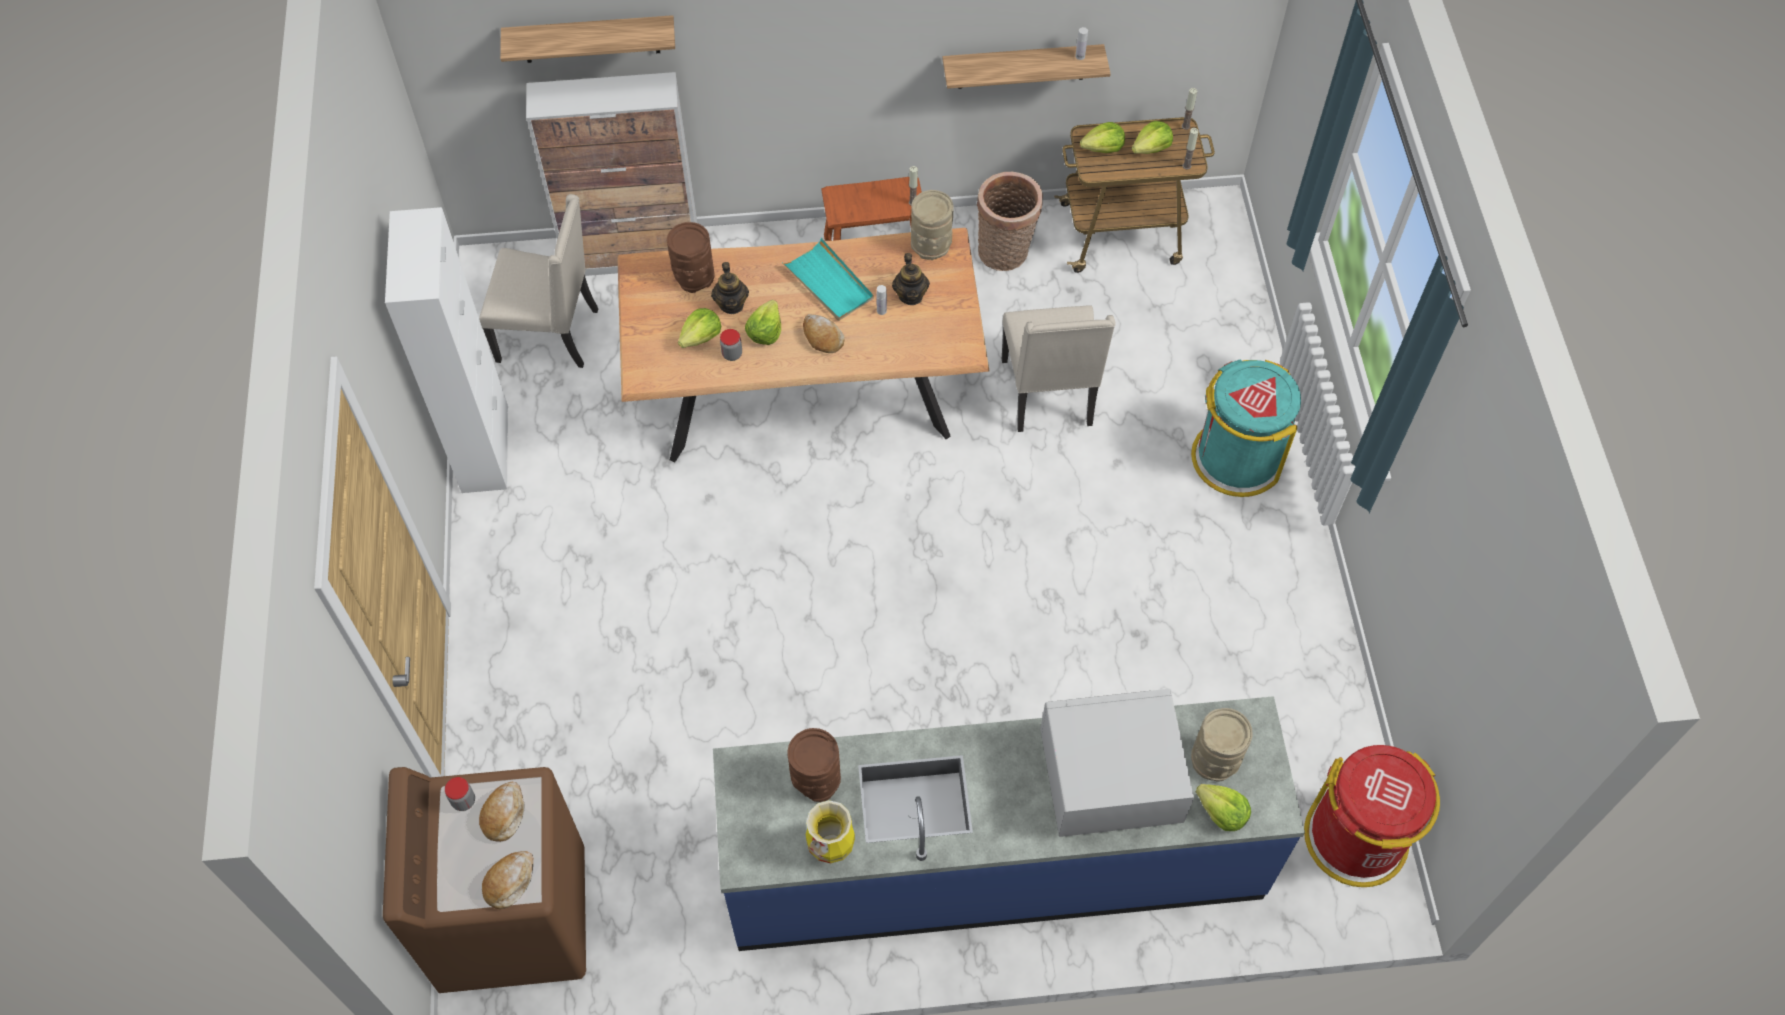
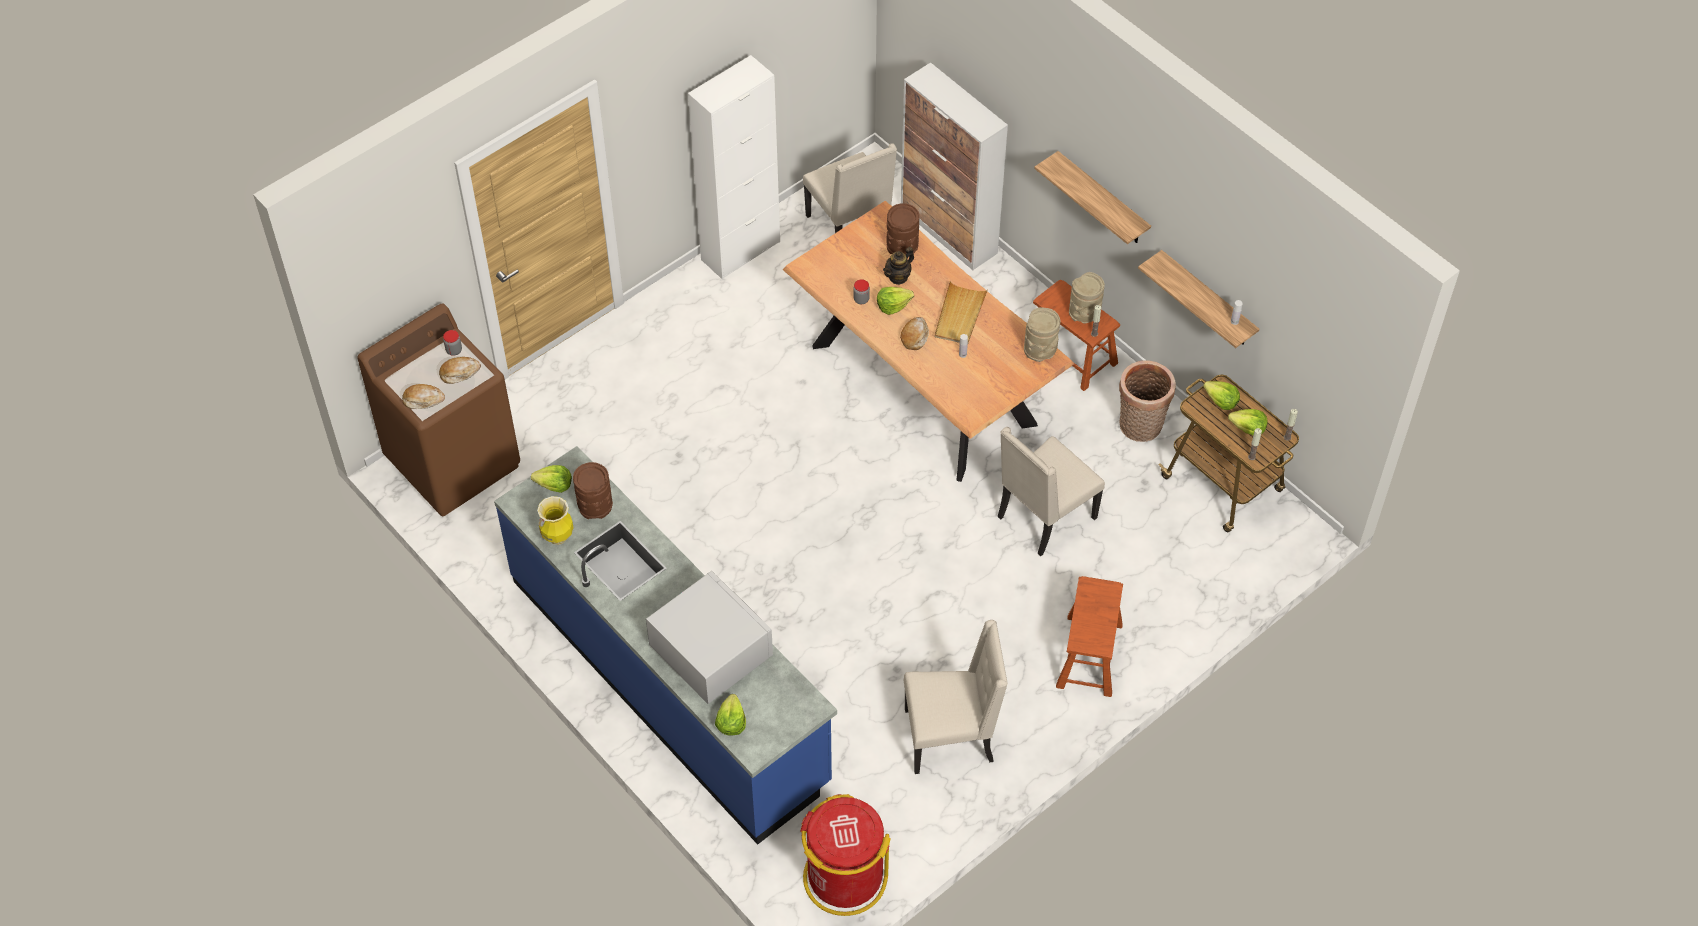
camera: 55 degrees right, 5 degrees down
(590, 39) = (973, 64): shelf -> shelf (1102, 200)
(701, 337) = (860, 277): lettuce -> lettuce (554, 485)
(829, 283) = (959, 315): turquoise tray -> beige tray
(911, 295) = (989, 362): teapot -> none
(1216, 759) = (766, 700): beige vase -> beige vase (1084, 313)
(1236, 458) = (1089, 655): turquoise trash can -> brown stool
(1250, 634) = (951, 736): none -> beige chair

